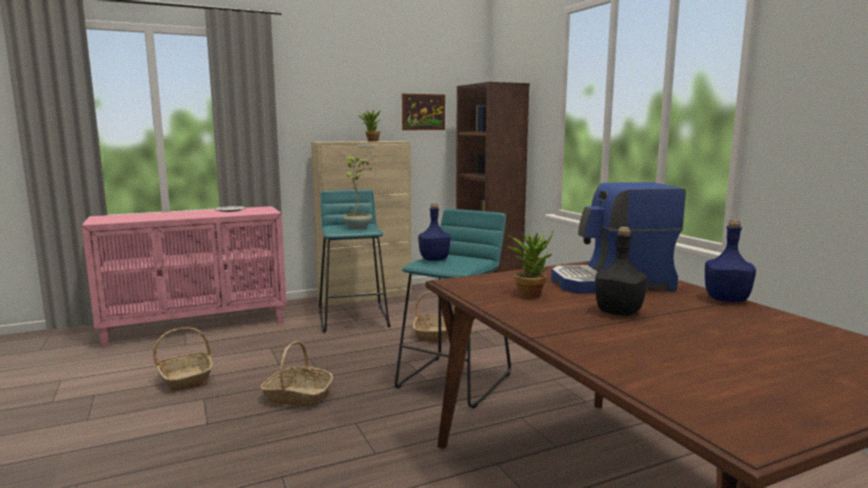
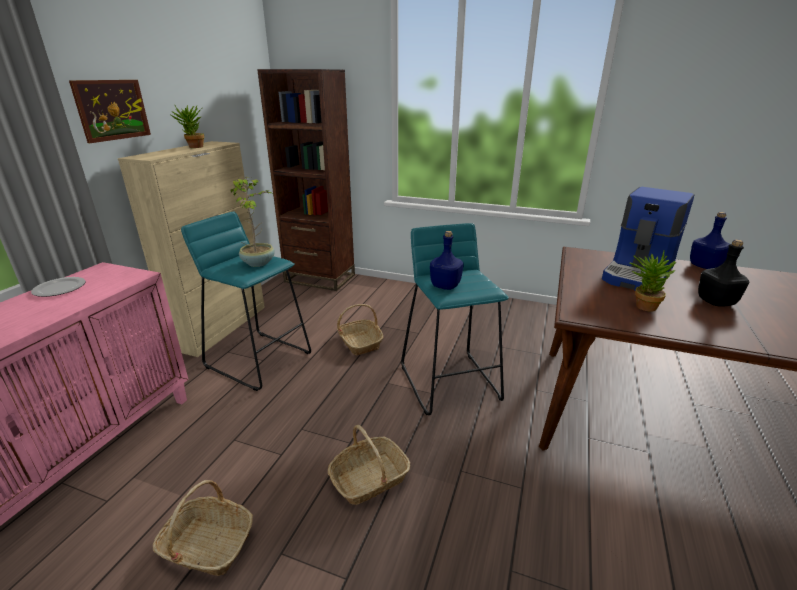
camera: 45 degrees left, 15 degrees up
(423, 112) = (223, 102): picture -> picture (112, 110)

